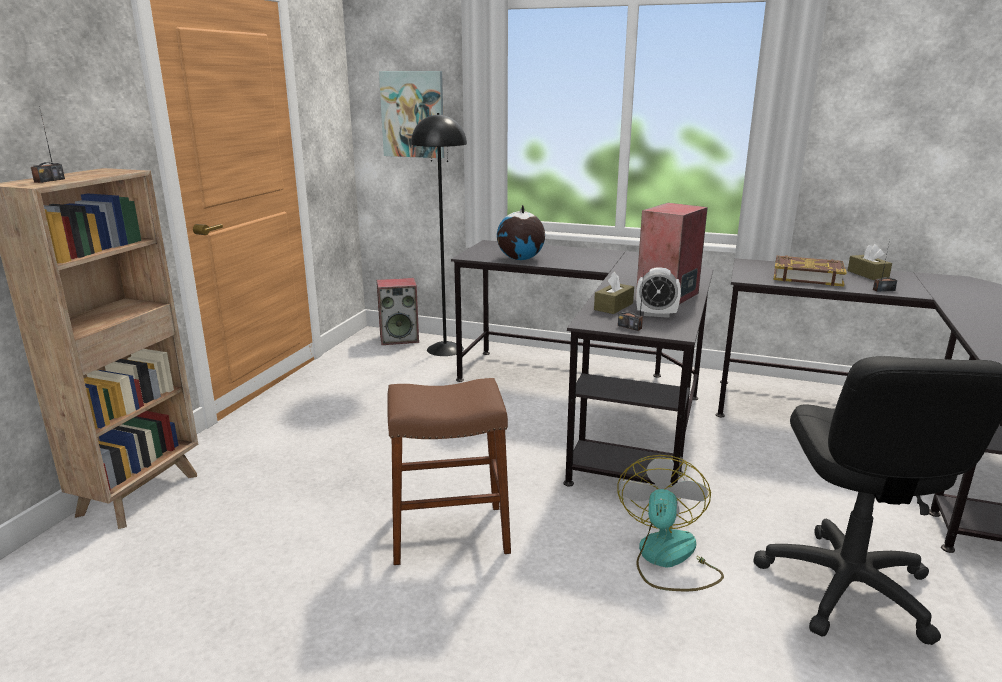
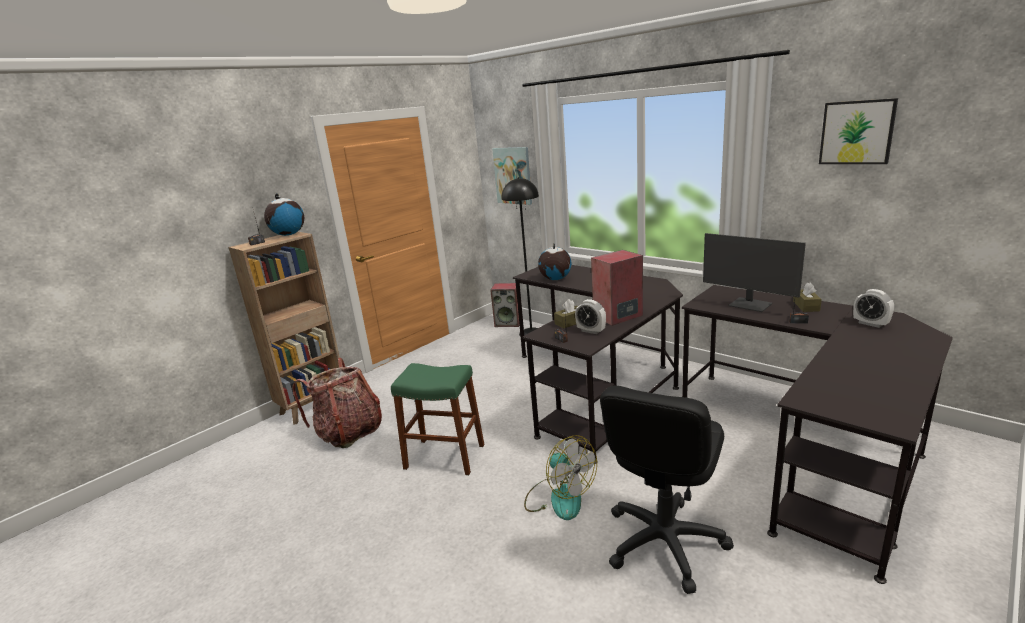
camera: 25 degrees right, 0 degrees up
(99, 171) = (288, 235): none -> globe
(245, 524) = (348, 432): none -> backpack
(449, 533) = (444, 456): brown stool -> green stool
(668, 559) = (559, 498): fan -> fan turned 105 degrees clockwise
(807, 276) = (750, 305): book -> monitor
(918, 63) = (857, 132): none -> picture
(955, 287) = (870, 324): none -> alarm clock

